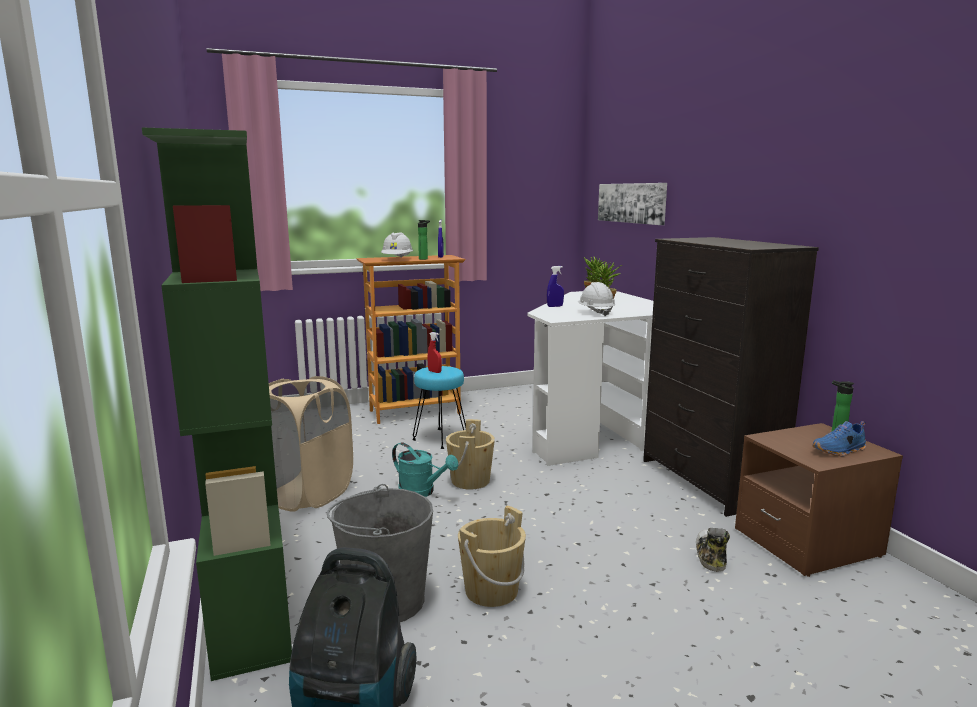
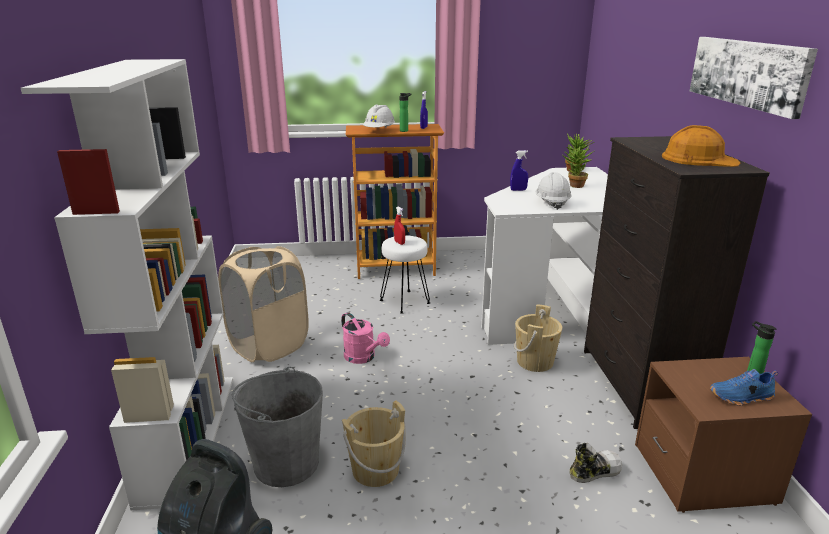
camera: 15 degrees right, 10 degrees up
(249, 592) = (188, 434): green bookcase -> white bookcase
(422, 492) = (363, 358): turquoise watering can -> pink watering can
(440, 438) = (404, 301): turquoise stool -> white stool
(470, 481) = (410, 351): beige bucket -> beige bucket (535, 362)
(632, 203) = (623, 79): picture -> picture (747, 73)
(710, 556) = (594, 471): shoe -> shoe turned 45 degrees clockwise
(751, 244) = (698, 159): none -> orange hard hat

